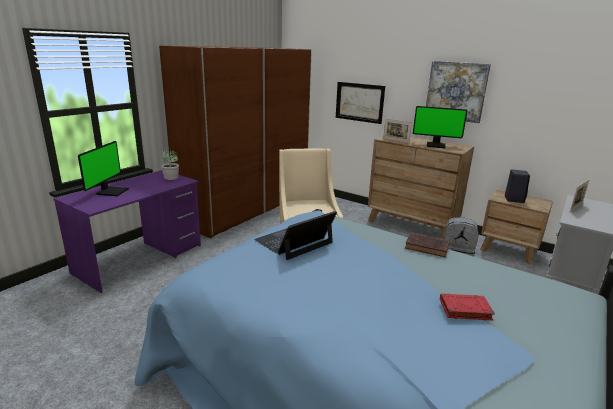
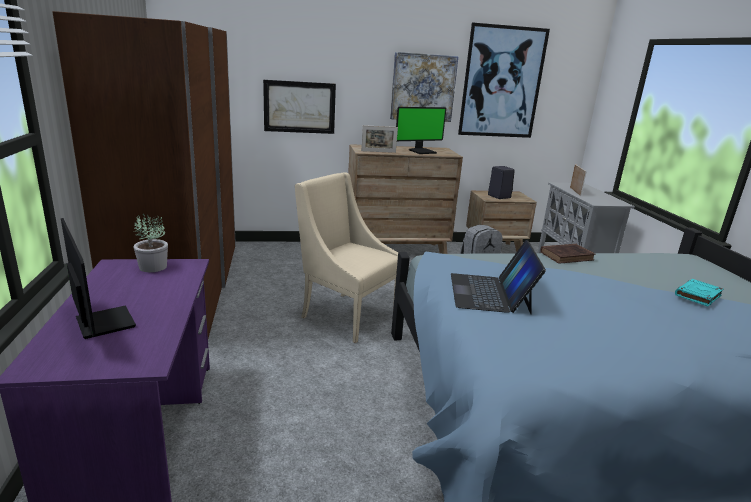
camera: 45 degrees left, 0 degrees up
(464, 310) = (698, 295): red book -> turquoise book
(538, 89) = (502, 82): none -> picture

